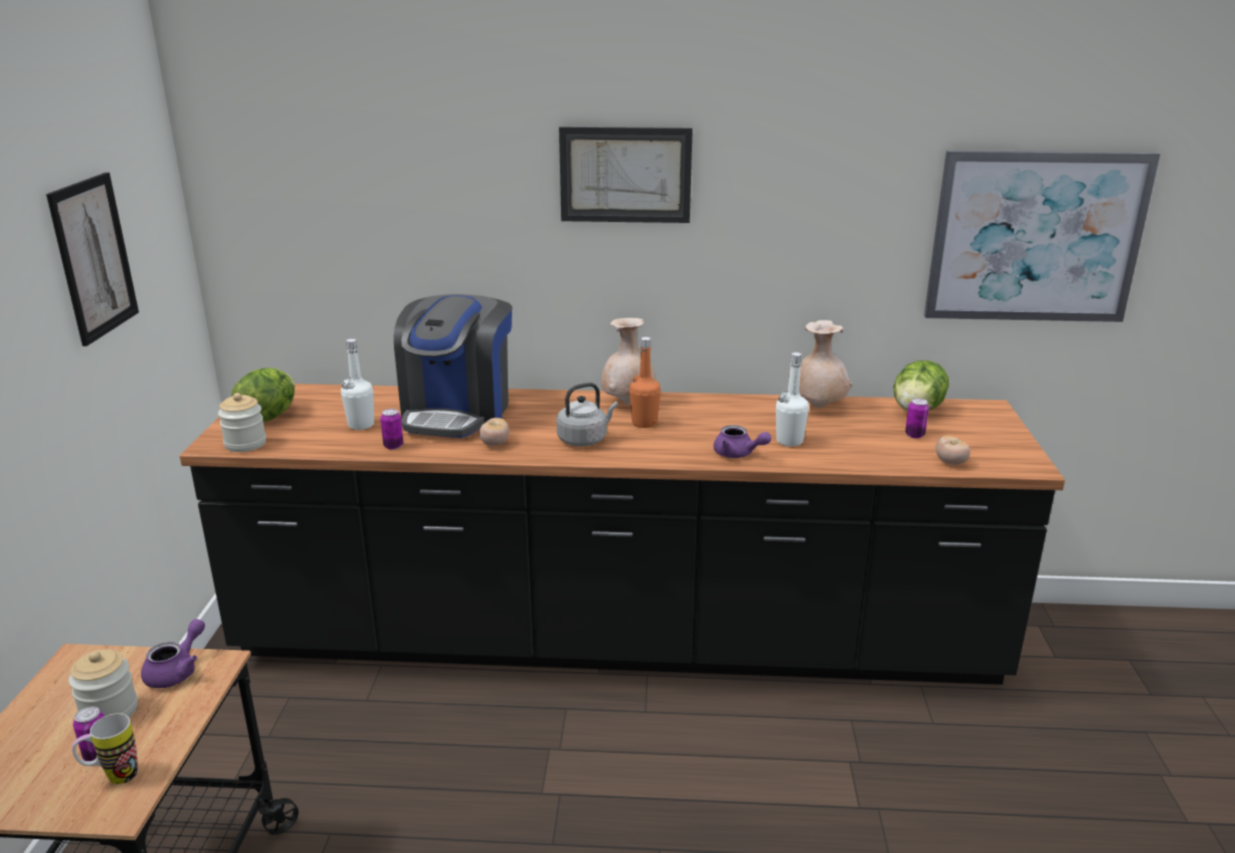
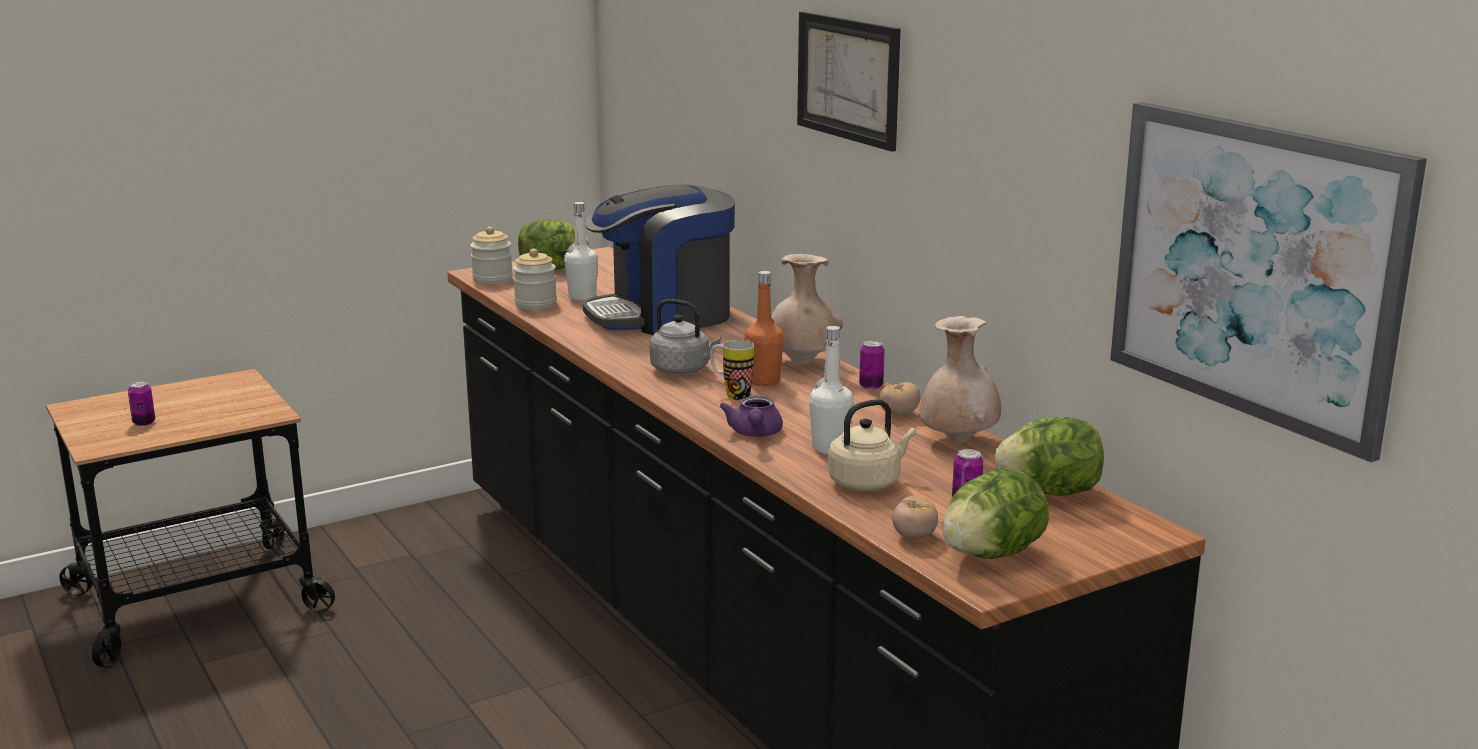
camera: 55 degrees right, 5 degrees down
(94, 257) = (424, 75): picture -> none
(109, 711) = (191, 408): jar -> jar (536, 304)
(113, 778) = (125, 435): mug -> mug (731, 394)
(177, 671) = (253, 407): purple teapot -> none
(393, 446) = (559, 317): can -> can (871, 386)
(494, 444) = (618, 344): tomato -> tomato (898, 414)
(856, 448) = (867, 482): none -> beige kettle
(990, 452) = (991, 554): none -> lettuce

